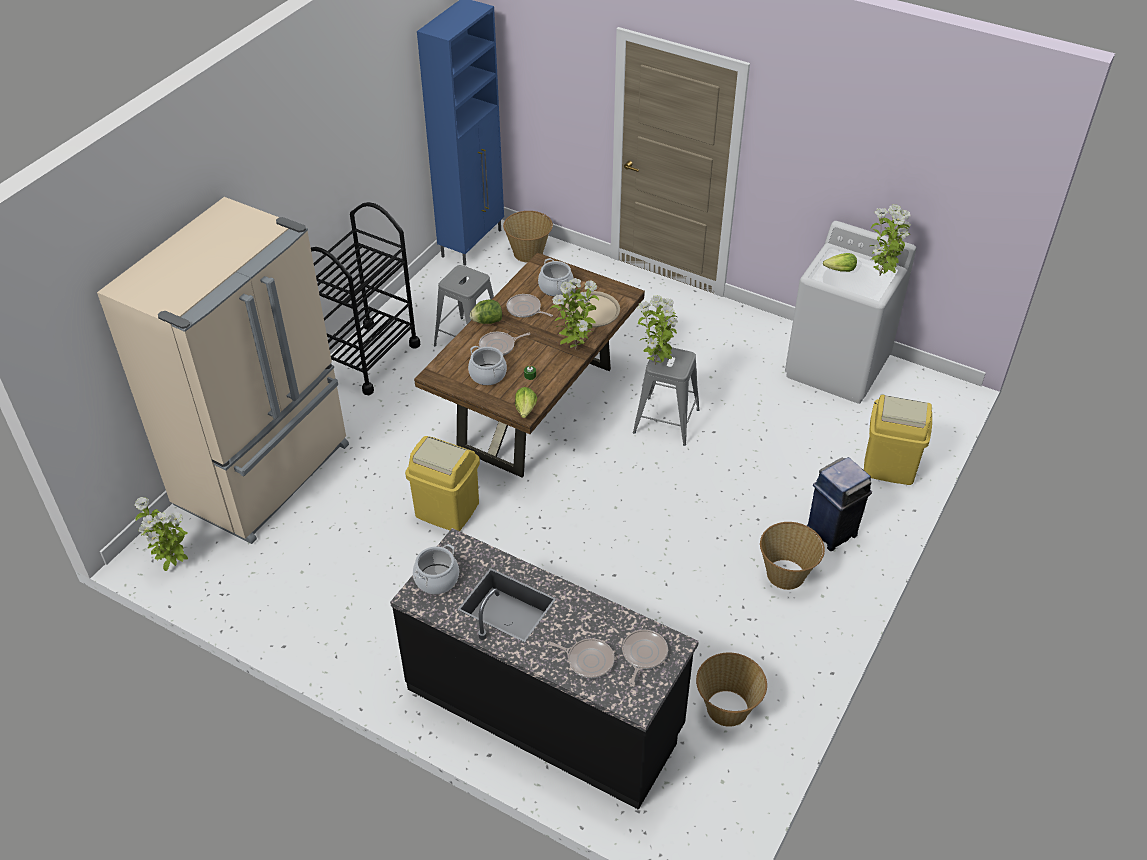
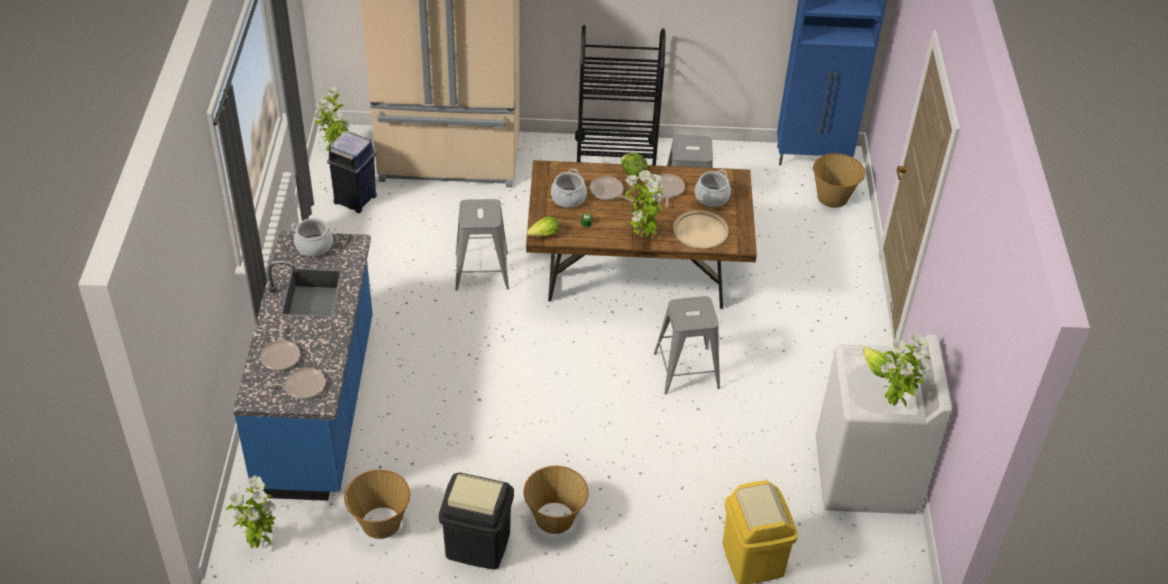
camera: 60 degrees right, 0 degrees up
(447, 510) = (482, 271): yellow trash can -> grey stool
(544, 708) = (319, 406): black counter -> blue counter
(656, 364) = (682, 304): potted plant -> potted plant (260, 542)
(791, 642) = (477, 545): none -> black trash can
(832, 531) = (631, 538): blue trash can -> blue trash can (356, 199)

